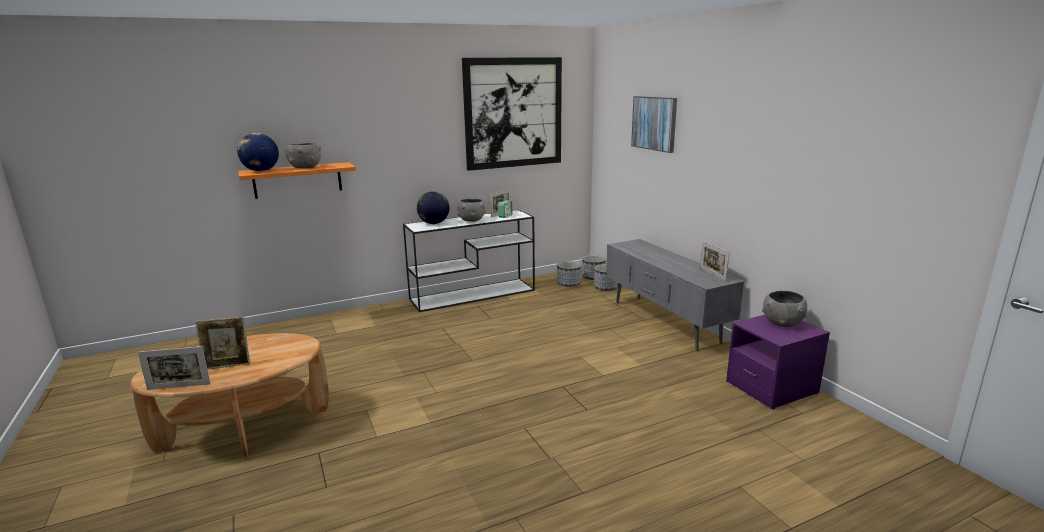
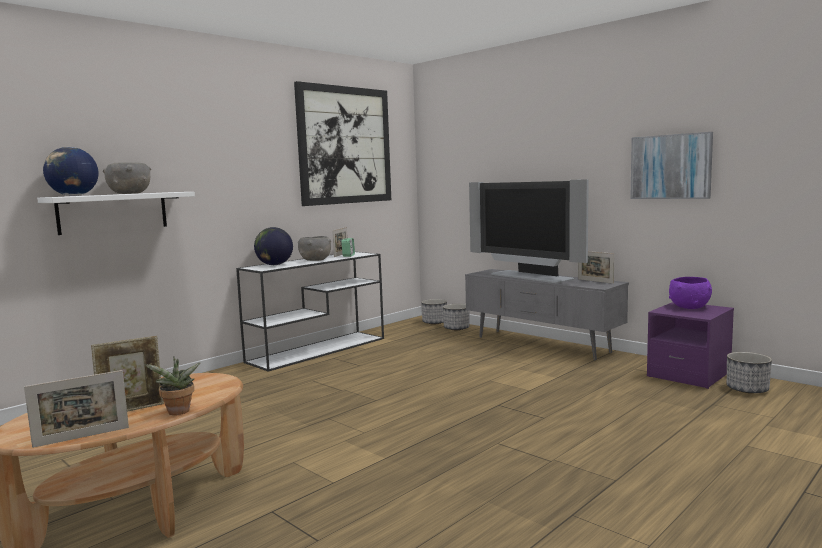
camera: 20 degrees left, 10 degrees down
(249, 376) = (178, 413): none -> potted plant
(298, 180) = (113, 212): orange shelf -> white shelf
(569, 284) = (415, 330): planter -> planter (747, 389)
(654, 123) = (498, 148): picture -> picture (670, 167)
(659, 258) = (530, 277): none -> television
(782, 323) = (689, 307): grey bowl -> purple bowl

